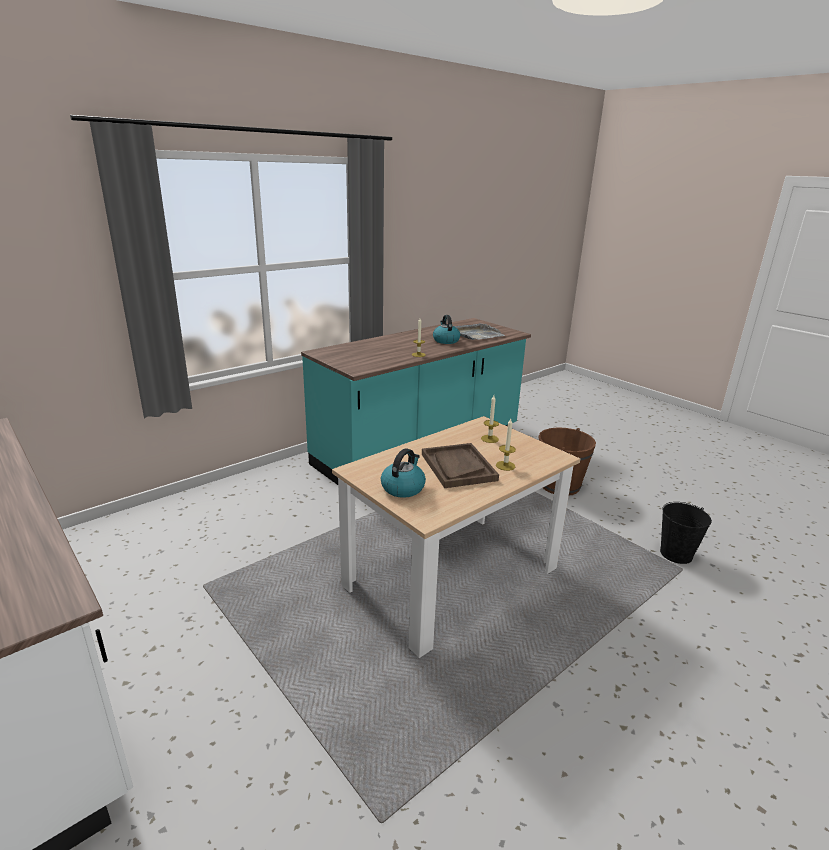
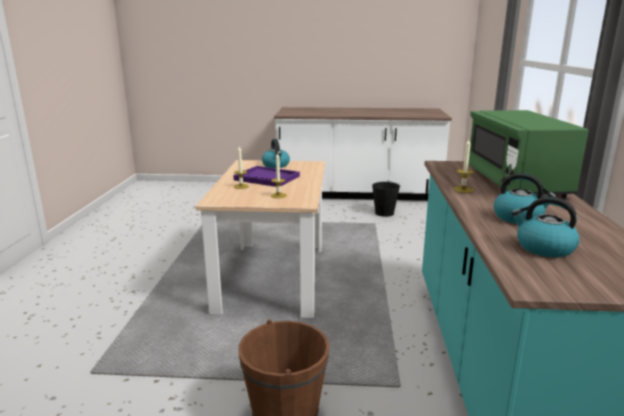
camera: 135 degrees right, 5 degrees down
(375, 347) = (515, 182): none -> green microwave
(458, 467) = (267, 178): brown tray -> purple tray
(476, 334) = (543, 248): grey tray -> kettle
(676, 554) = (97, 389): black bucket -> black bucket (384, 213)

